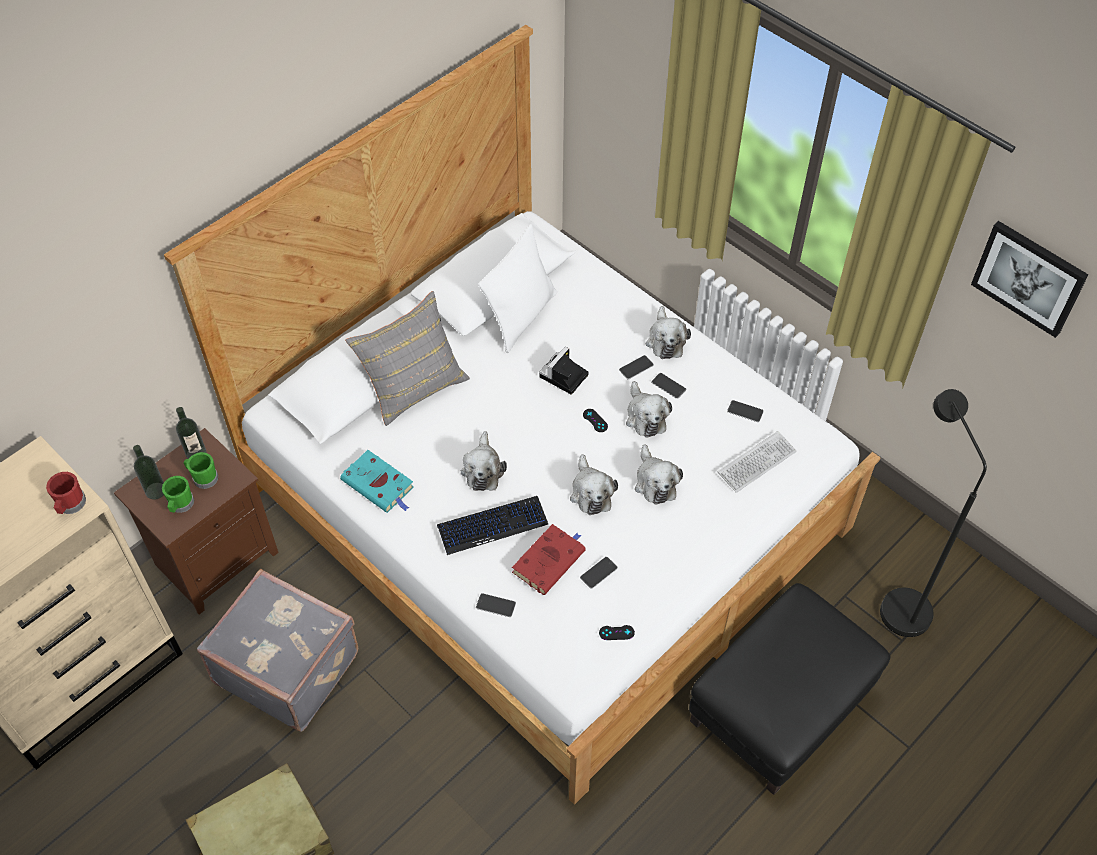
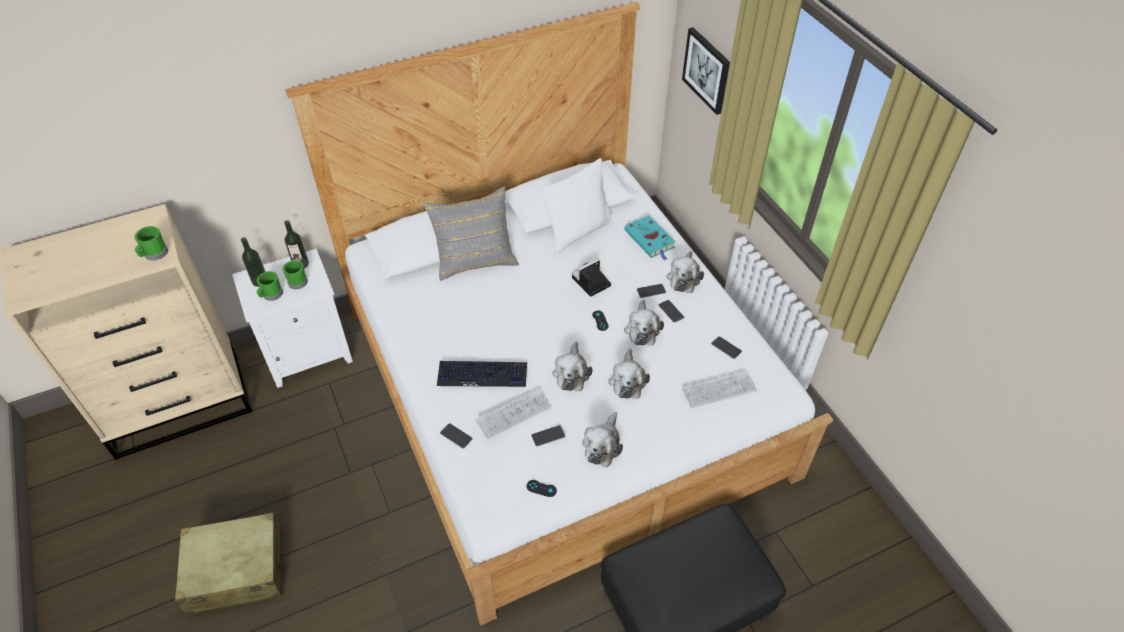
camera: 20 degrees right, 5 degrees down
(70, 505) = (154, 254): red mug -> green mug
(216, 557) = (309, 352): brown nightstand -> white nightstand
(288, 665) = (319, 444): grey suitcase -> none
(379, 485) = (414, 321): turquoise book -> turquoise book (650, 240)
(483, 469) = (496, 332): plush toy -> plush toy (602, 445)
(549, 560) = (513, 414): red book -> keyboard
(899, 601) = (823, 552): black floor lamp -> none
(1029, 277) = (993, 274): picture -> picture (707, 70)

